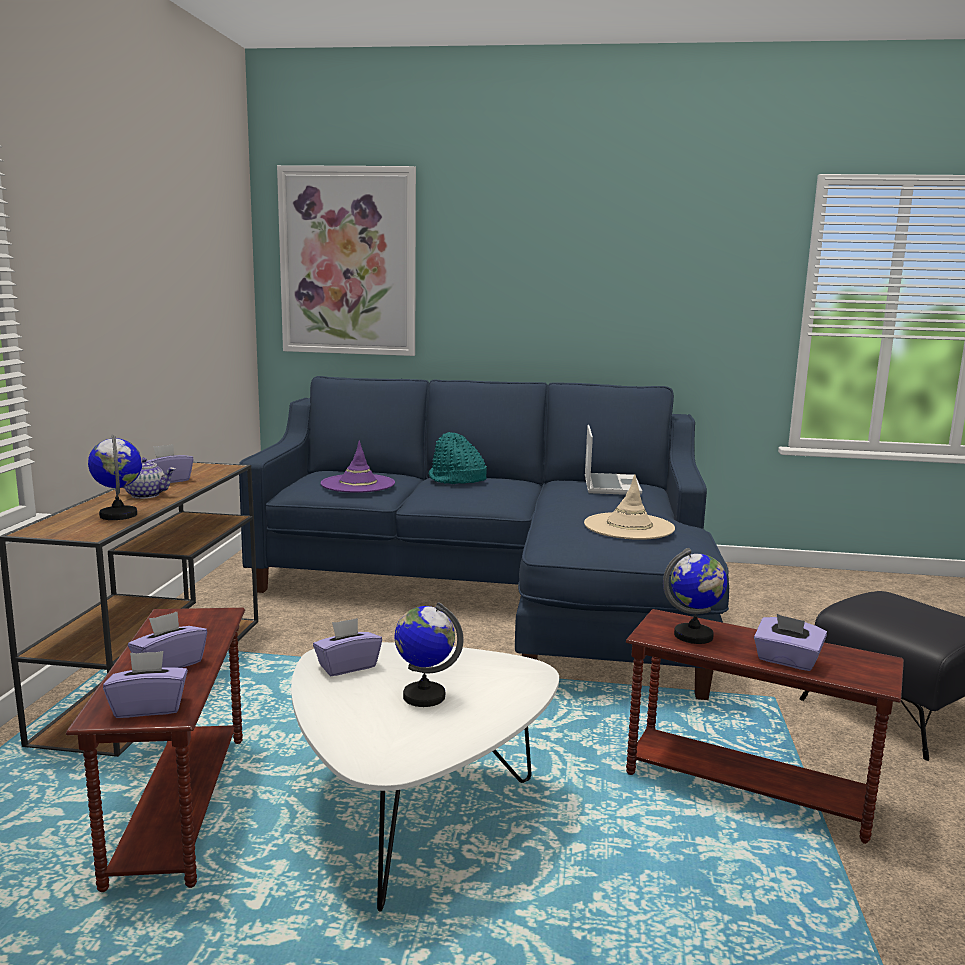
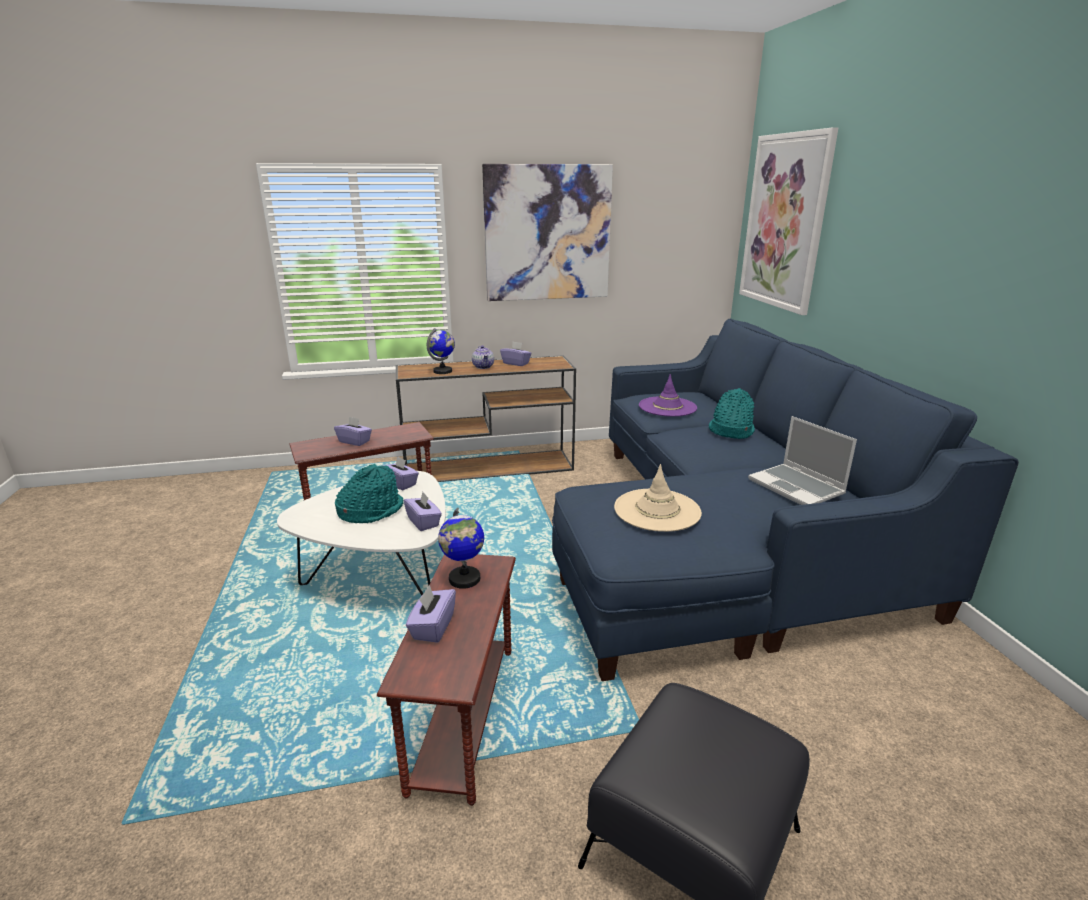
camera: 70 degrees right, 10 degrees up
(119, 274) = (547, 233): none -> picture
(149, 707) = (310, 449): purple tissue box -> purple tissue box (424, 522)
(423, 696) = (371, 511): globe -> turquoise hat
(610, 486) = (797, 487): laptop -> laptop turned 75 degrees clockwise

